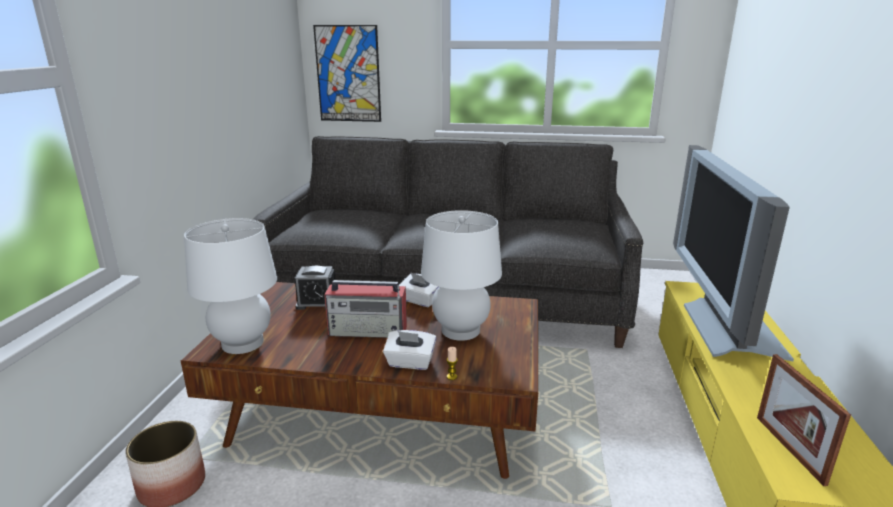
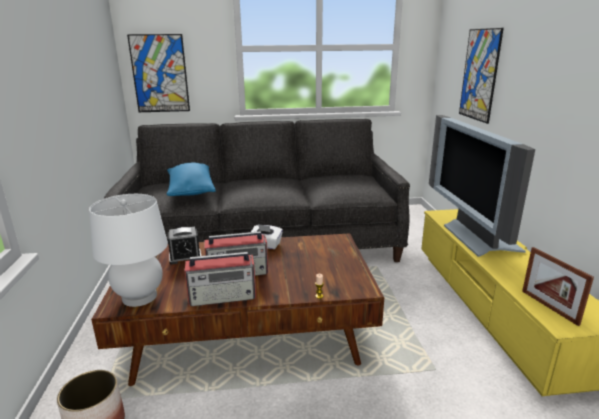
camera: 15 degrees left, 0 degrees up
(335, 358) = (223, 296): none -> radio
(357, 222) = (191, 191): none -> blue pillow
(410, 363) = (283, 291): white tissue box -> none
(460, 330) = (307, 262): white table lamp -> none
(773, 89) = (479, 75): none -> picture

